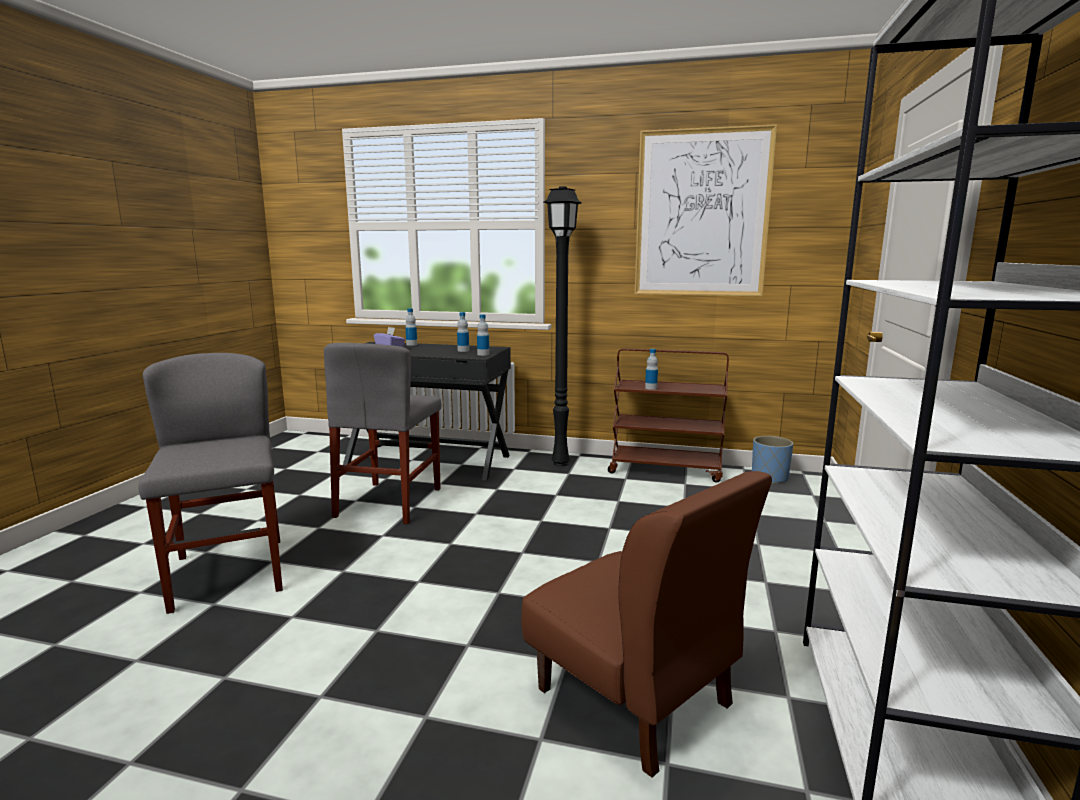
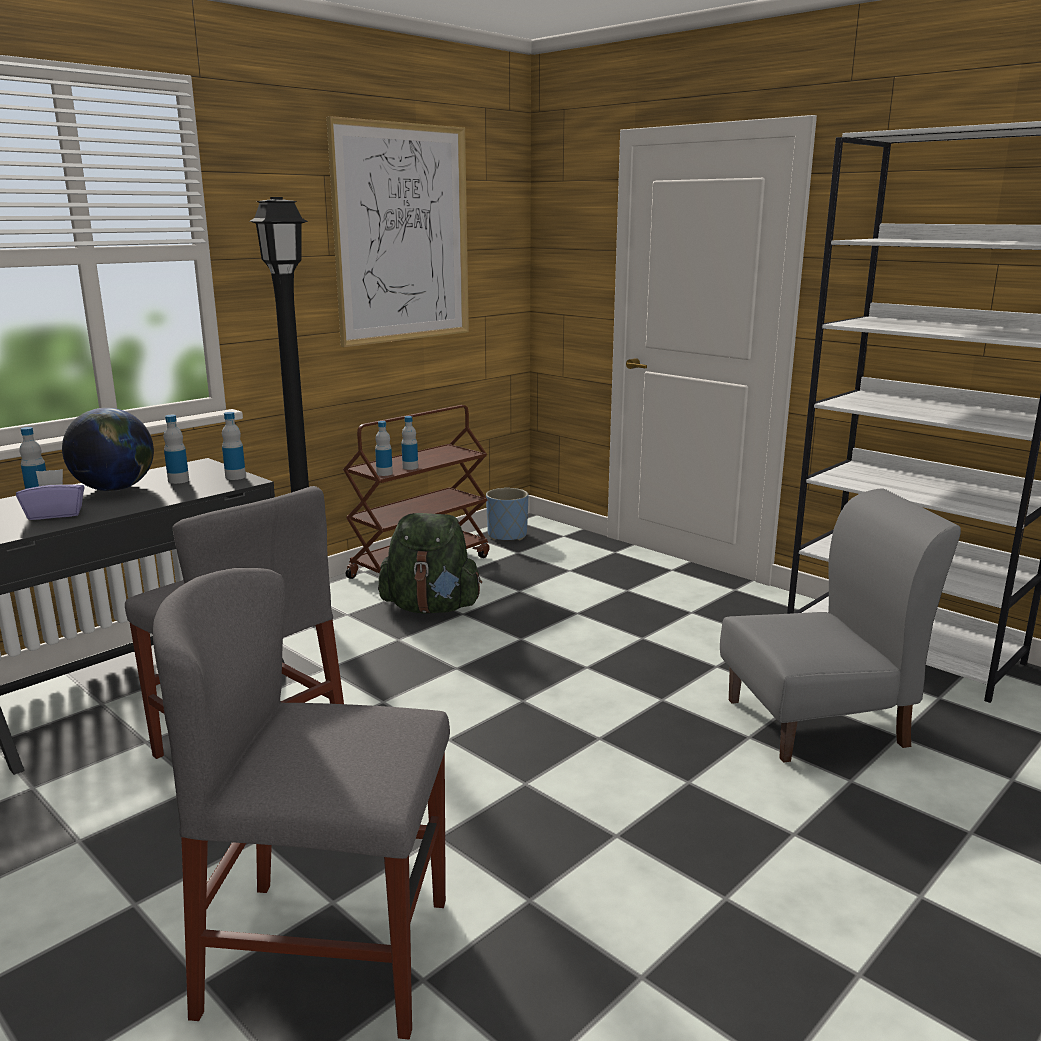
camera: 60 degrees left, 5 degrees up
(436, 348) = (114, 489): none -> globe
(612, 490) = (431, 608): none -> green backpack
(626, 386) = (384, 473): none -> bottle
(634, 697) = (817, 722): brown chair -> grey chair

